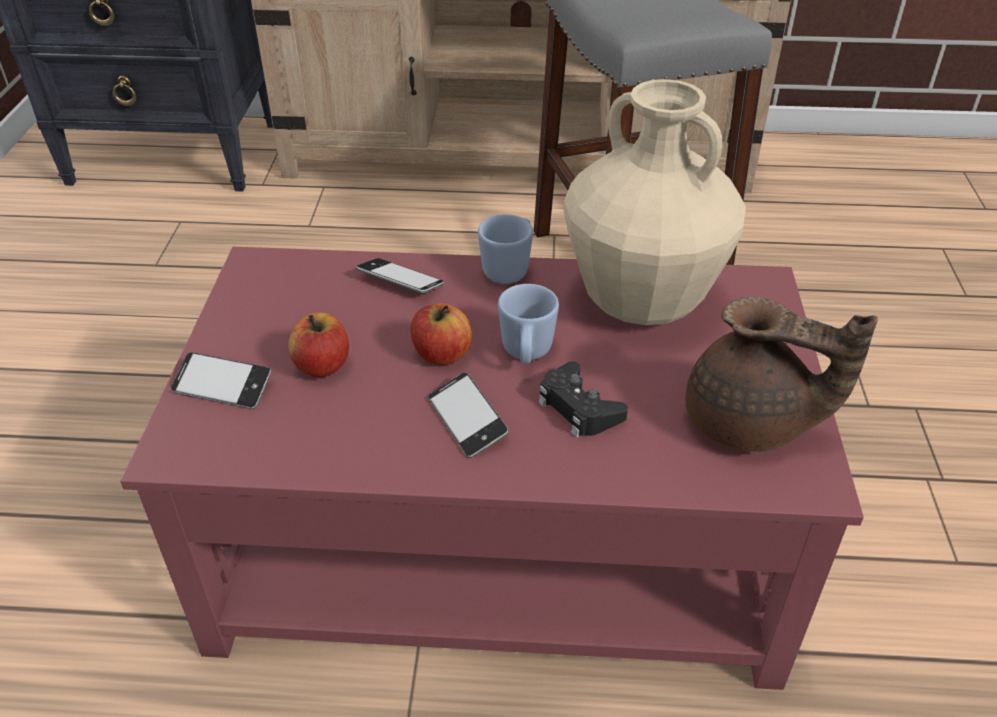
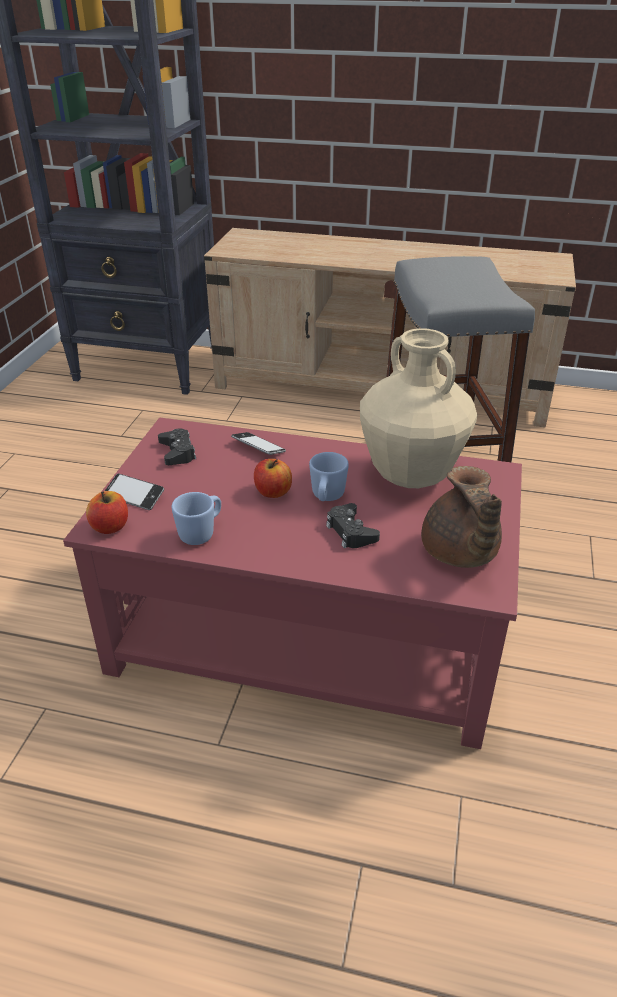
camera: 10 degrees right, 5 degrees down
(276, 303) = (177, 452): none -> black game controller
(322, 365) = (197, 490): apple -> apple (110, 527)
(467, 420) = (278, 531): phone -> none
(509, 269) = (331, 446): blue mug -> blue mug (201, 533)
(749, 424) = (459, 553): brown teapot -> brown teapot turned 45 degrees clockwise

